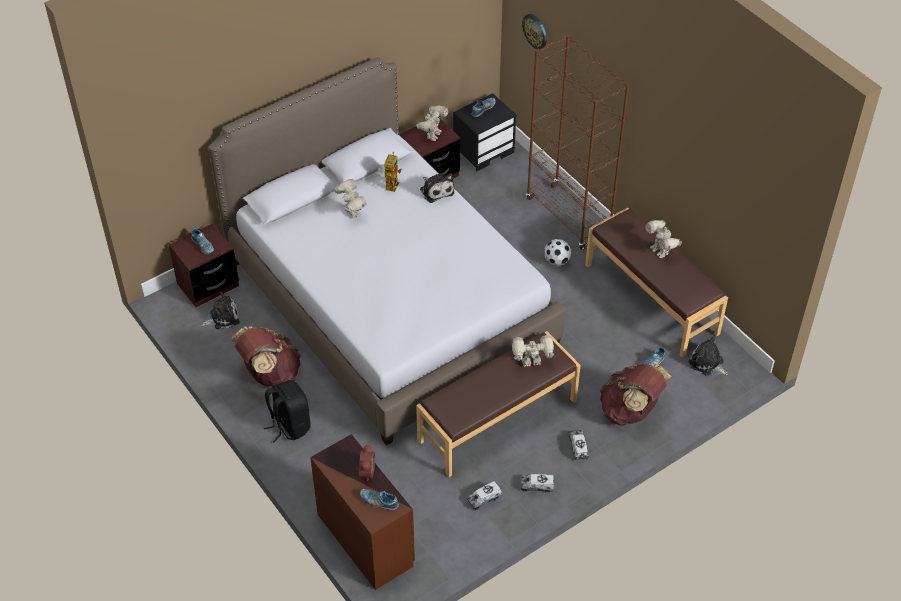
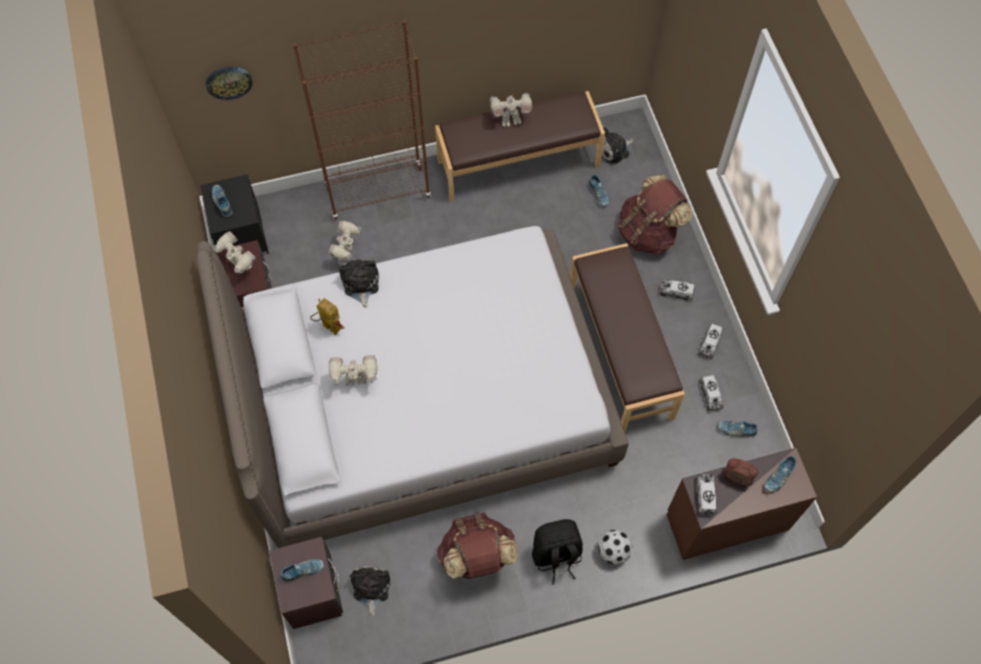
camera: 70 degrees left, 15 degrees up
(341, 453) = (705, 496): none -> toy truck
(436, 190) = (360, 284): plush toy -> plush toy turned 90 degrees counterclockwise
(457, 527) = (736, 430): none -> shoe
(531, 364) = (614, 284): toy robot -> toy robot (347, 253)
(556, 261) = (434, 225): football -> football (613, 551)

